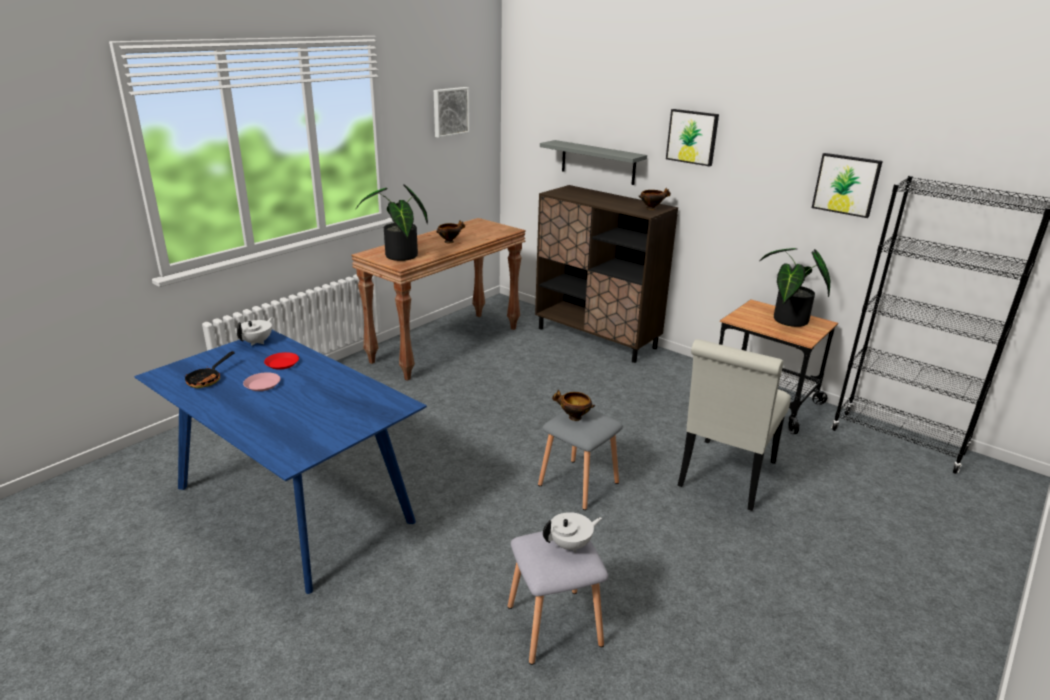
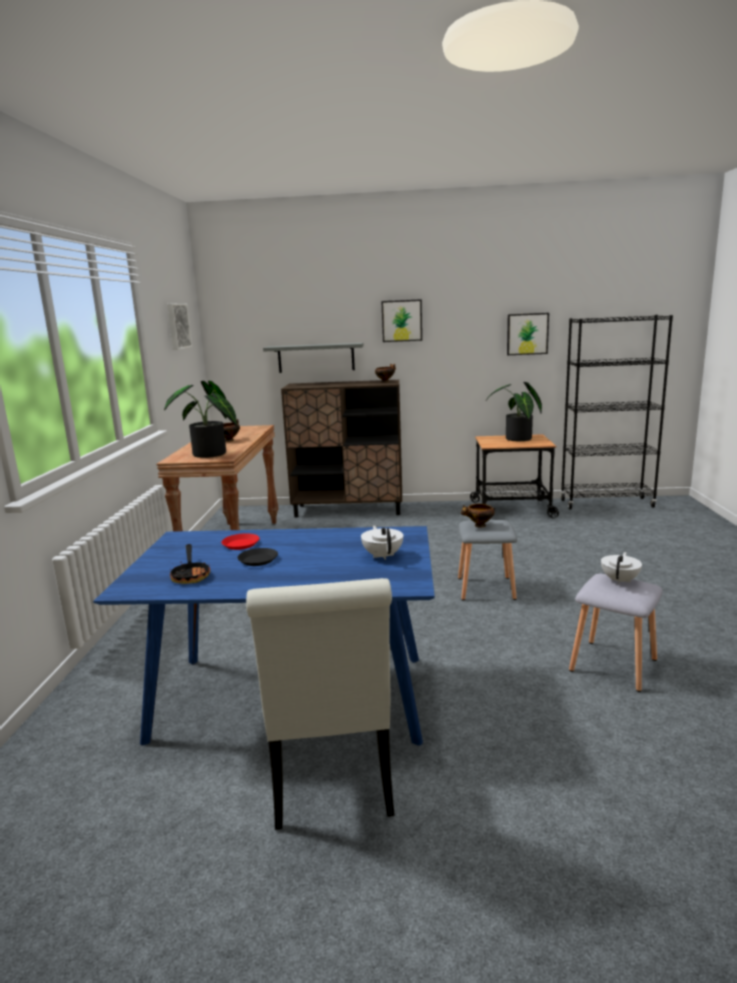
camera: 35 degrees left, 10 degrees down
(257, 342) = (177, 541): white teapot -> white teapot (383, 556)
(262, 385) = (258, 560): pink plate -> black plate
(725, 478) = (560, 551): white chair -> white chair (332, 779)

